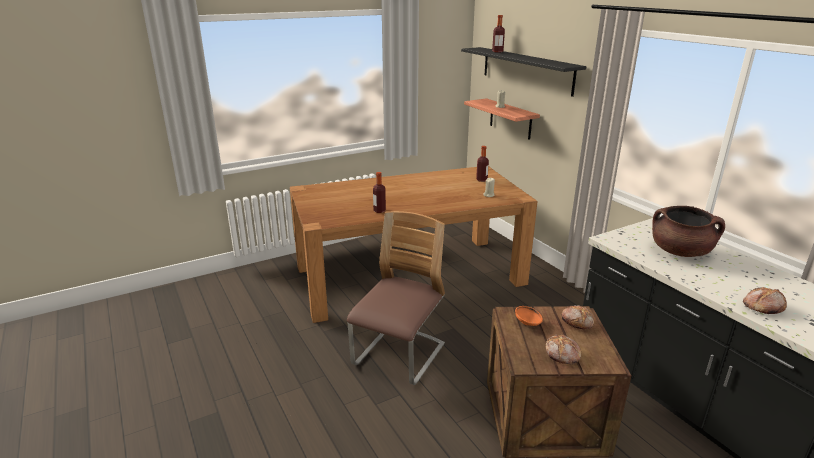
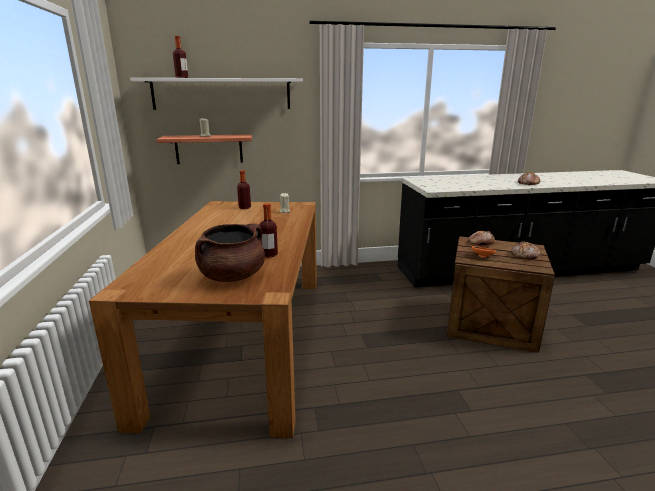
camera: 70 degrees left, 5 degrees down
(399, 356) = (394, 377): chair -> none
(526, 70) = (222, 94): black shelf -> white shelf
(680, 252) = (457, 182): brown cooking pot -> brown cooking pot (232, 276)

